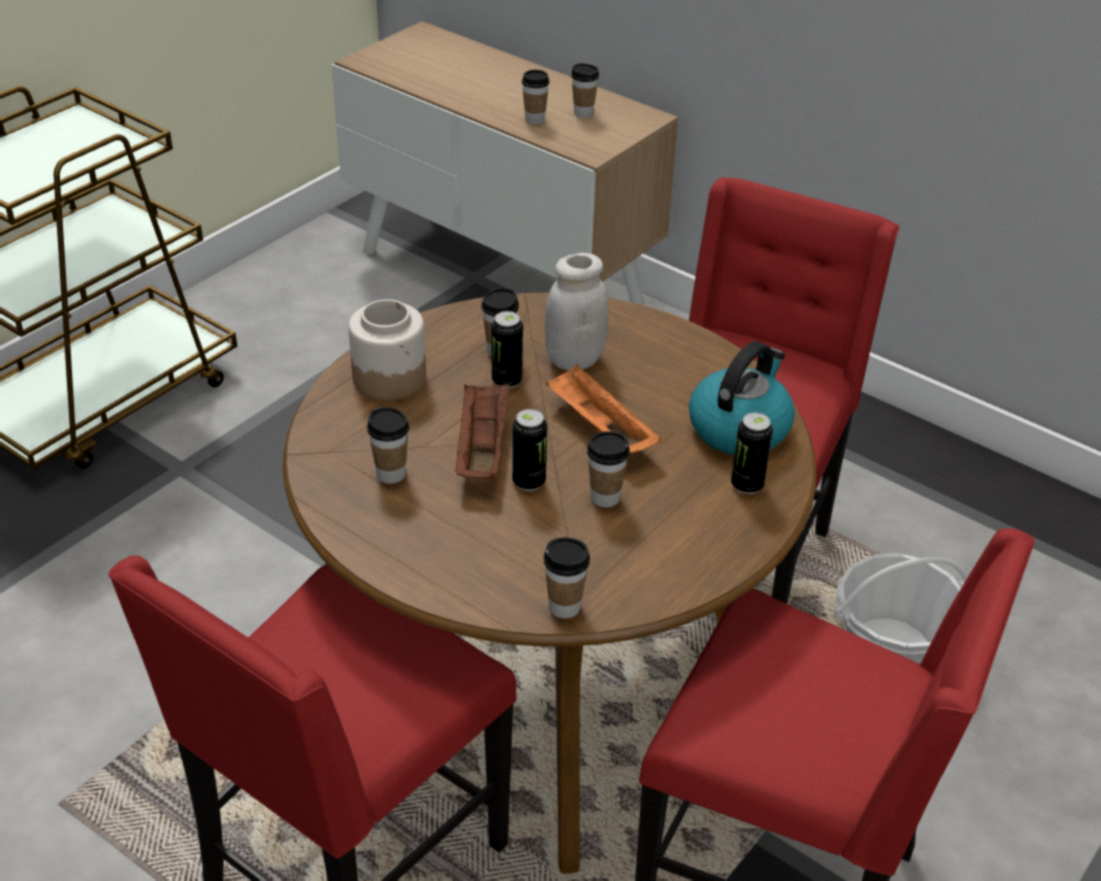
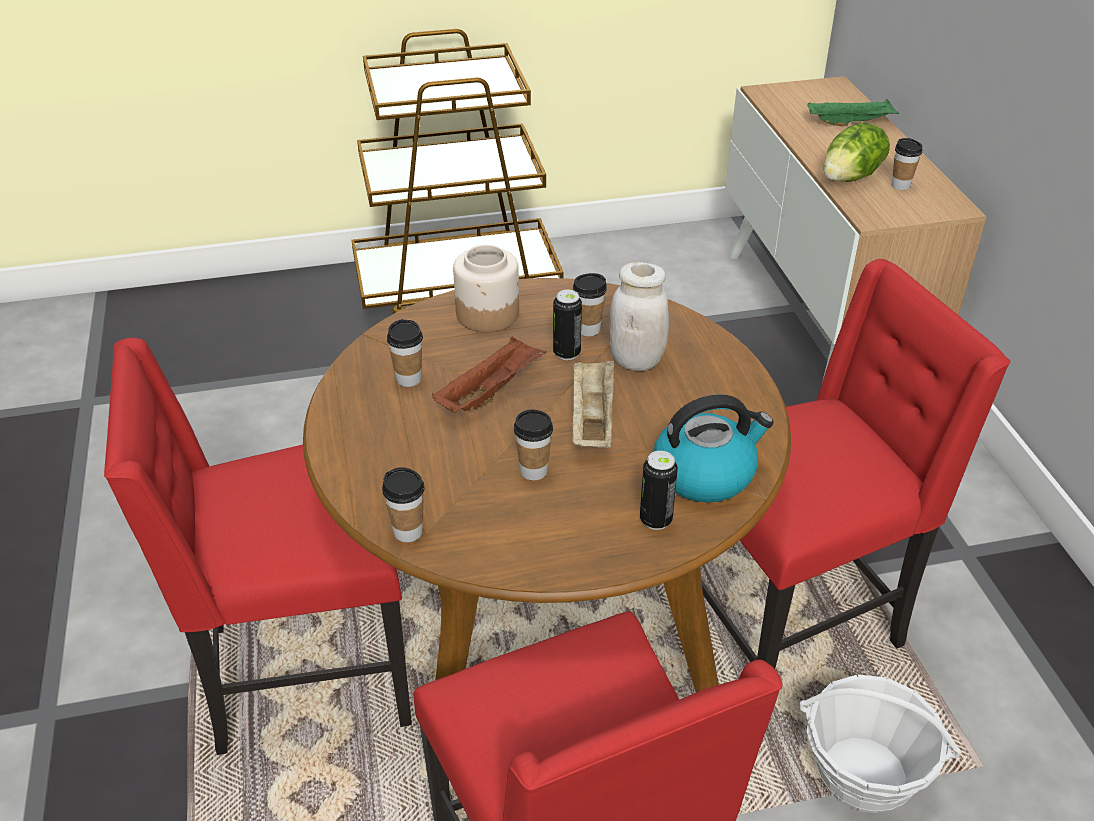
camera: 40 degrees right, 0 degrees up
(478, 67) = (850, 123): none -> green tray
(529, 482) = (493, 431): can -> none
(534, 119) = (851, 177): cup -> lettuce
(599, 429) = (591, 419): orange tray -> beige tray

